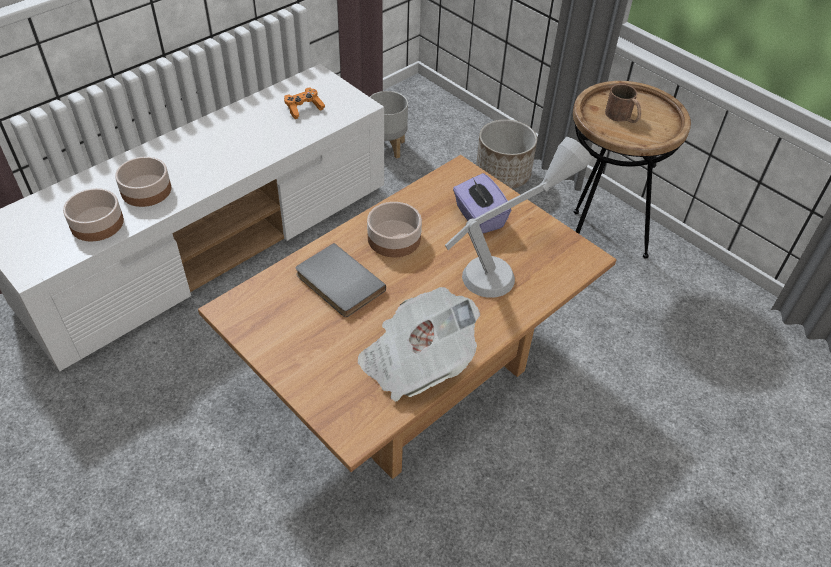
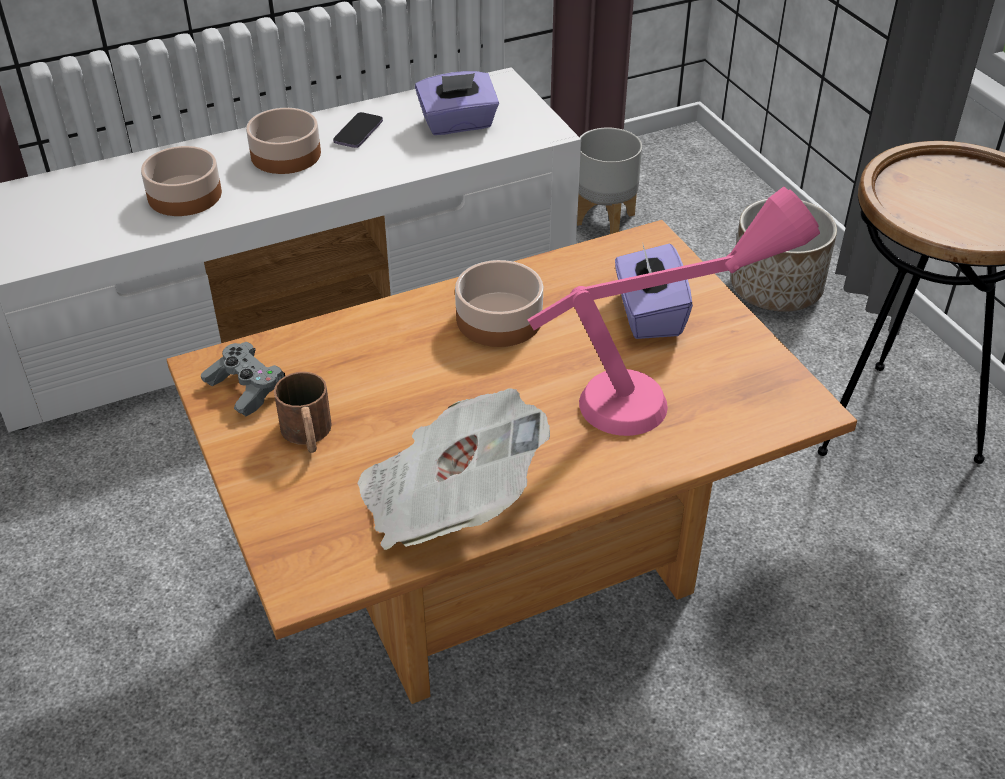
camera: 20 degrees right, 5 degrees down
(96, 224) = (97, 226): bowl -> bowl (284, 155)
(242, 125) = (358, 132): none -> phone
(259, 318) = (246, 389): none -> grey game controller
(304, 109) = (458, 124): orange game controller -> purple tissue box
(337, 284) = (382, 365): grey book -> none
(509, 266) = (666, 394): grey table lamp -> pink table lamp
(622, 117) = (945, 198): brown mug -> brown mug (308, 435)

